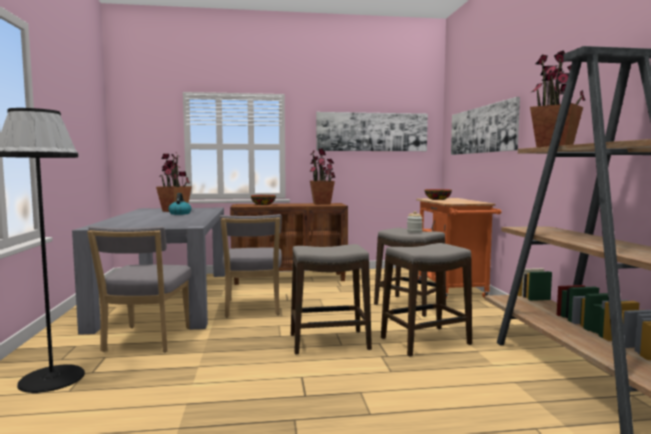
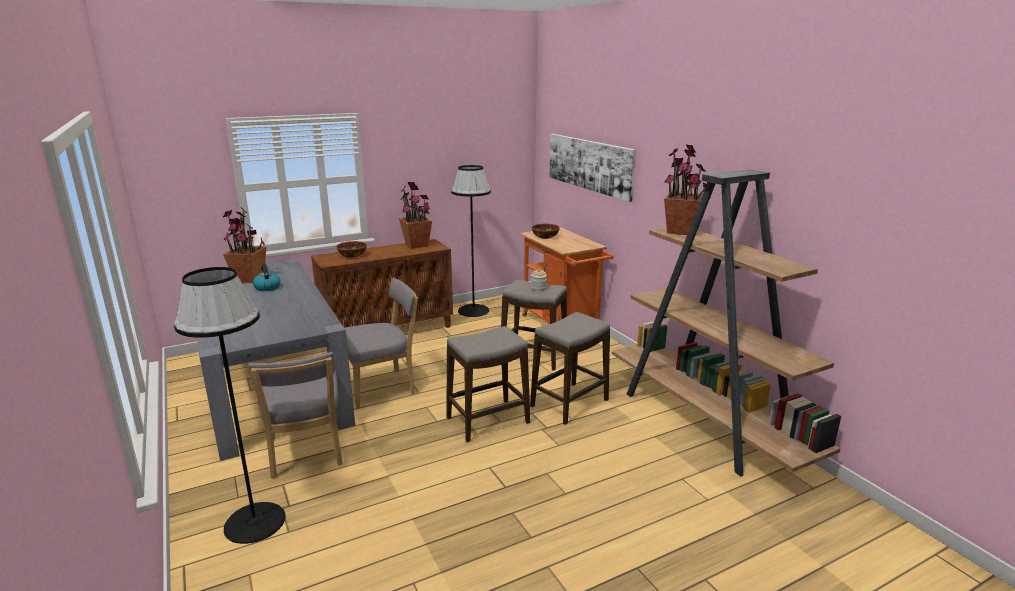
camera: 20 degrees left, 15 degrees up
(252, 309) = (382, 387): grey chair -> grey chair turned 90 degrees counterclockwise
(372, 132) = (461, 151): picture -> none
(373, 274) = (473, 310): none -> black floor lamp

